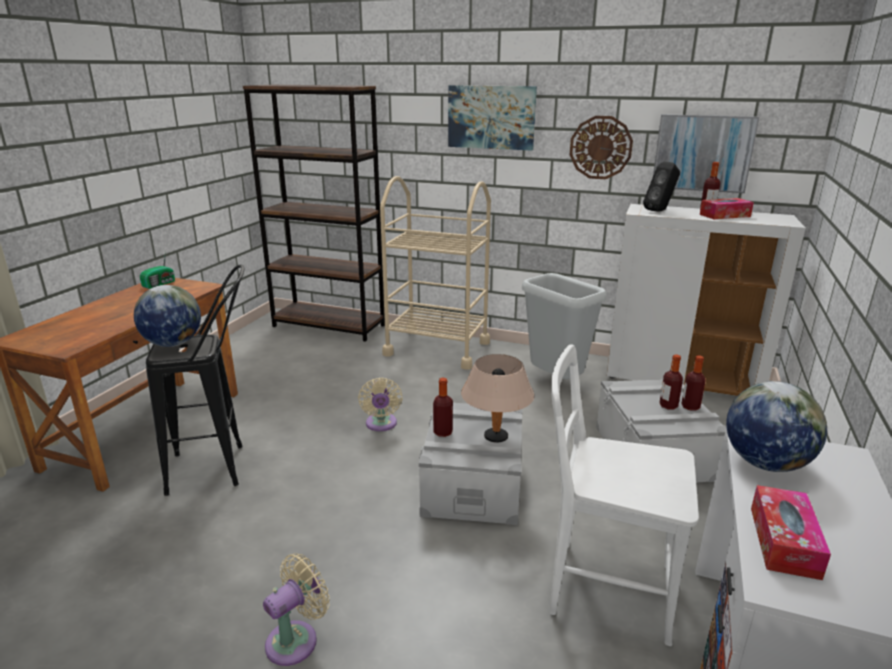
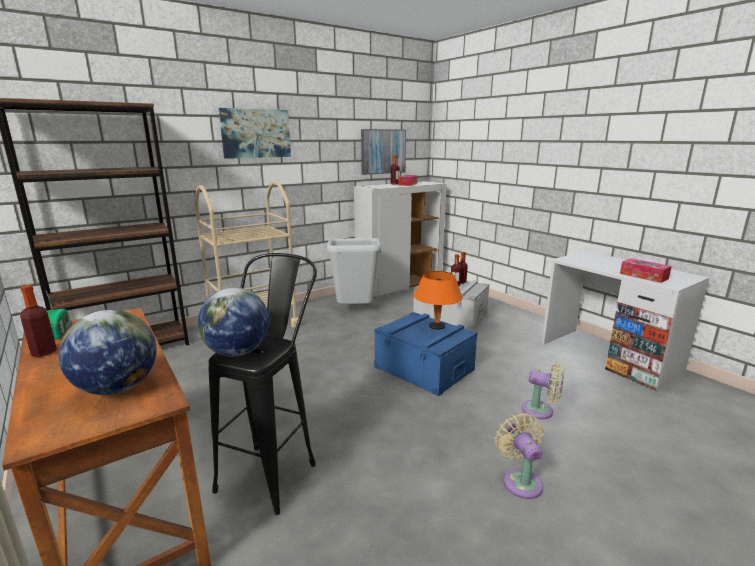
camera: 55 degrees left, 5 degrees down
(381, 425) = (319, 376): beige fan -> beige fan (541, 411)
(443, 432) = (414, 338): bottle -> bottle (44, 352)
(473, 483) = (424, 368): grey storage box -> blue storage box
(495, 437) = (436, 327): beige table lamp -> orange table lamp
(600, 147) = (331, 152): wall clock -> none
(603, 587) = (538, 367): white chair -> none
(660, 211) = (379, 186): black speaker -> none
(765, 463) = (587, 263): globe -> globe (117, 388)

